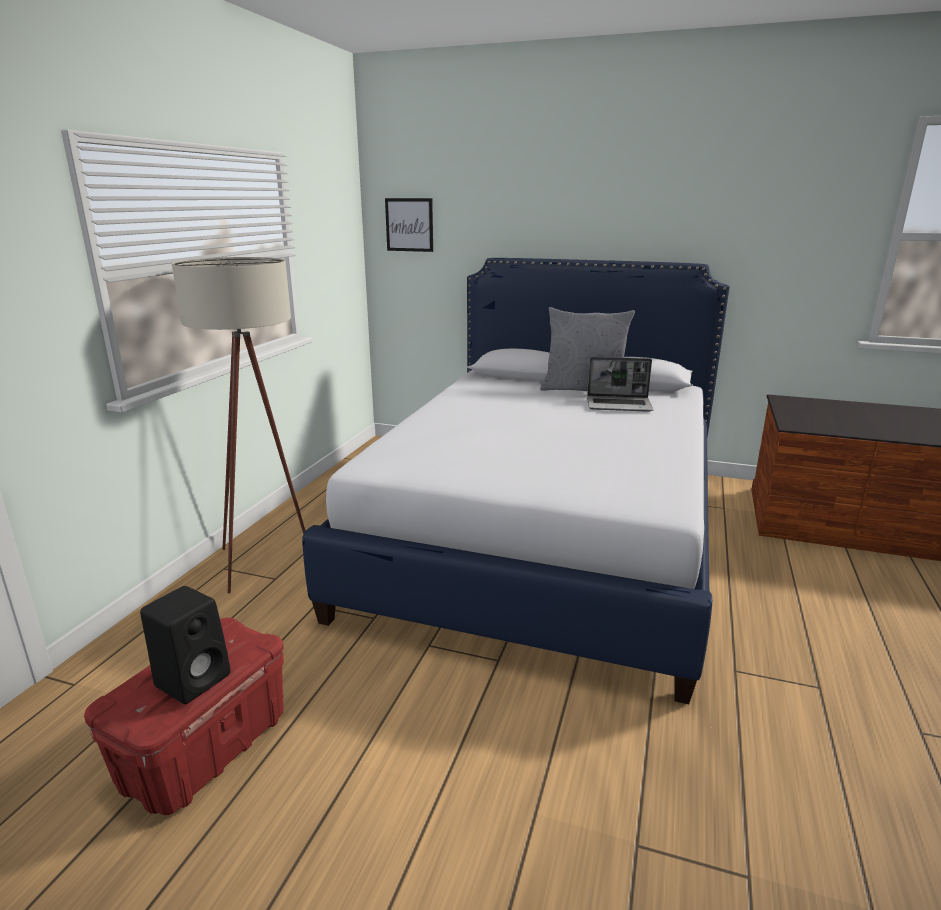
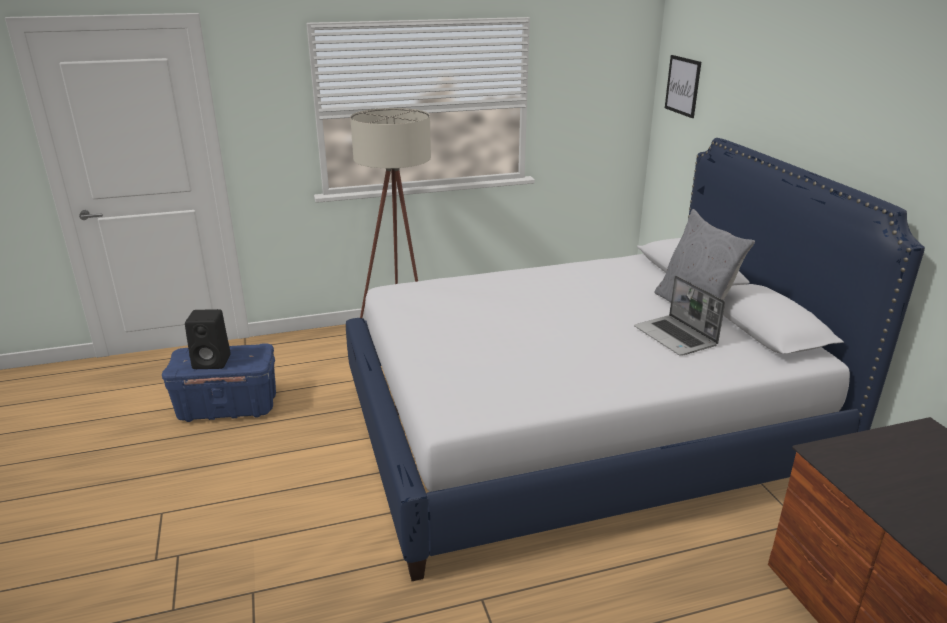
camera: 55 degrees right, 5 degrees up
(206, 749) = (228, 407): red storage box -> blue storage box

